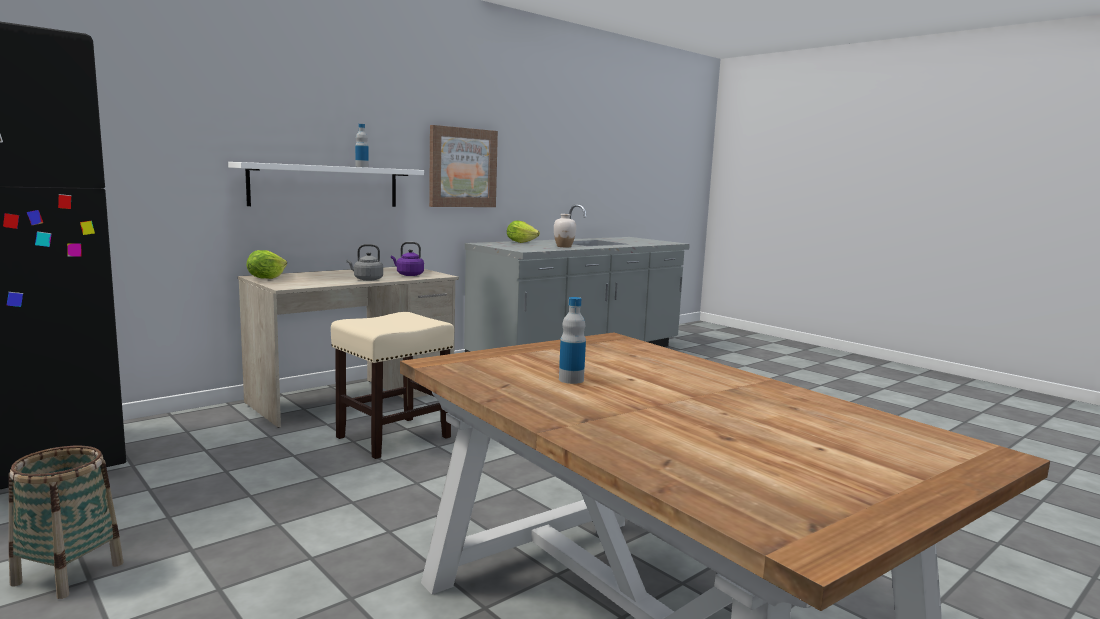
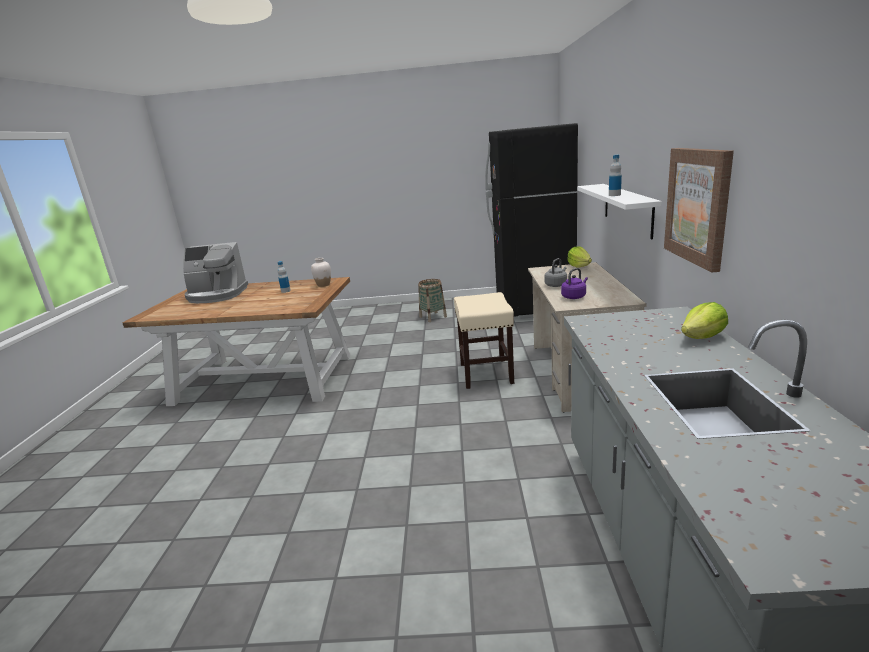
camera: 135 degrees right, 10 degrees up
(564, 246) = (630, 352): white vase -> white vase (323, 285)
(733, 445) = (217, 295): none -> coffee machine

